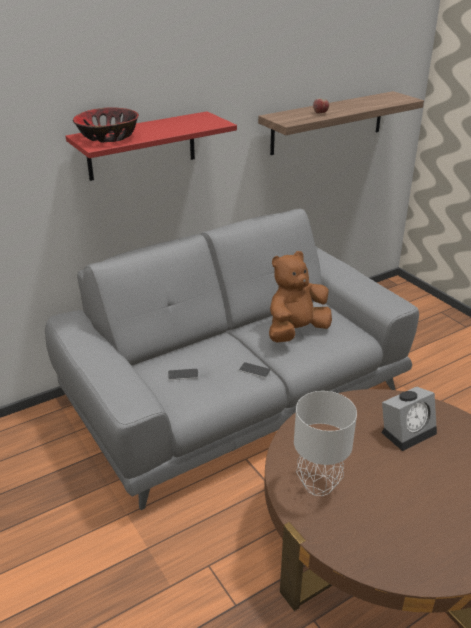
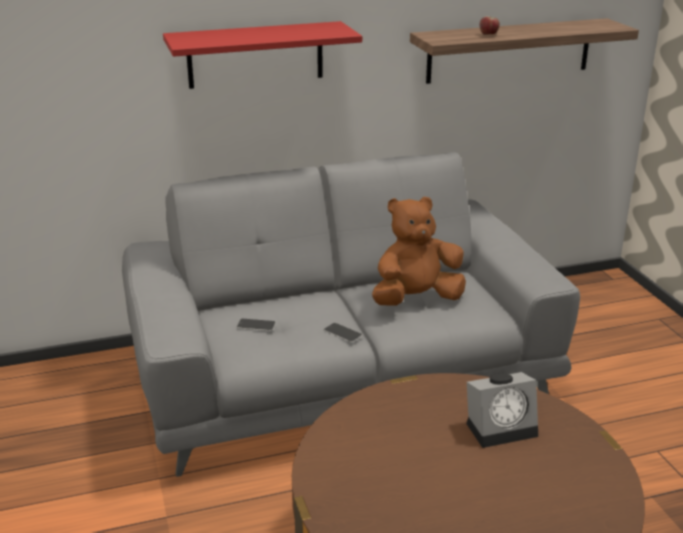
camera: 15 degrees right, 5 degrees down
(108, 137) = (206, 37): bowl -> none
(317, 485) = (355, 464): grey table lamp -> none

